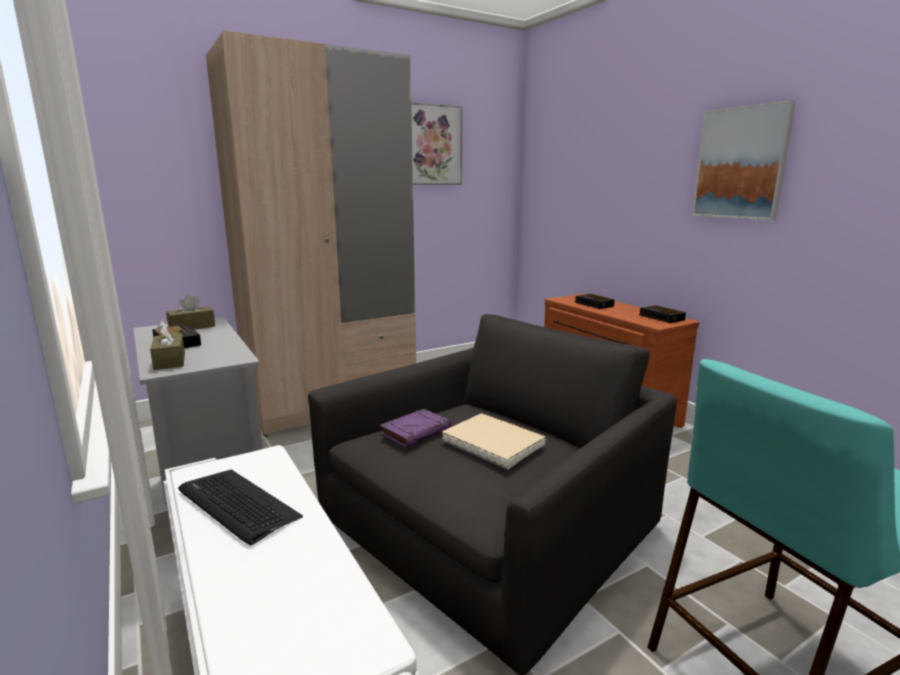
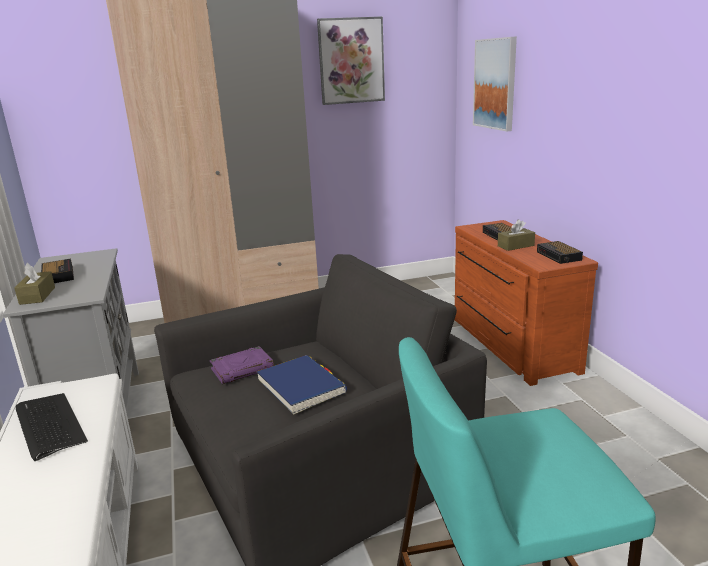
camera: 15 degrees right, 5 degrees up
(192, 327) = (83, 259): brown tissue box -> brown tissue box (515, 246)
(493, 443) = (301, 387): beige book -> blue book
(741, 163) = (640, 86): picture -> picture (495, 84)

